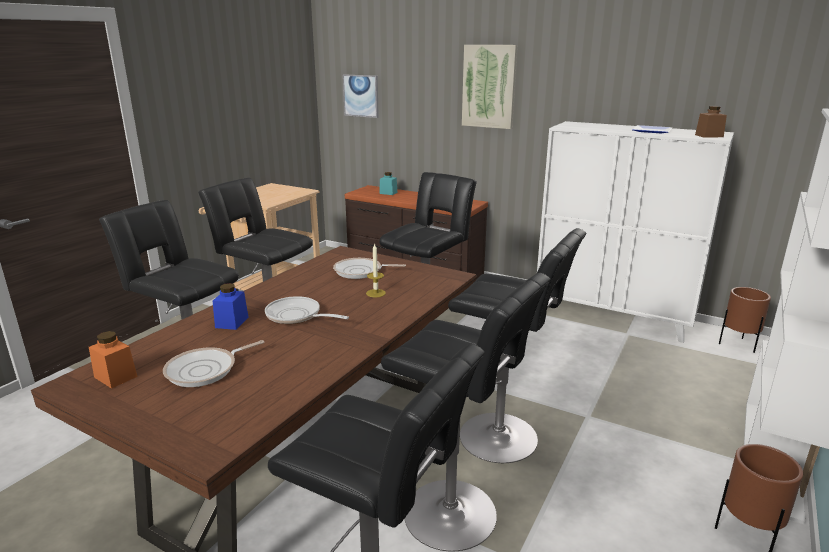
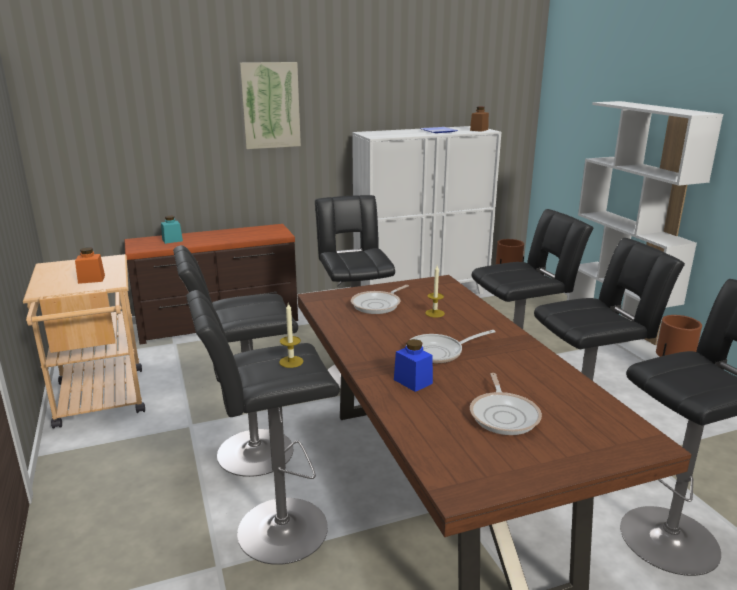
camera: 50 degrees left, 0 degrees up
(115, 377) = (469, 462): orange jar -> orange jar (91, 279)
(194, 273) = (291, 362): none -> candle
(361, 96) = (99, 129): picture -> none

